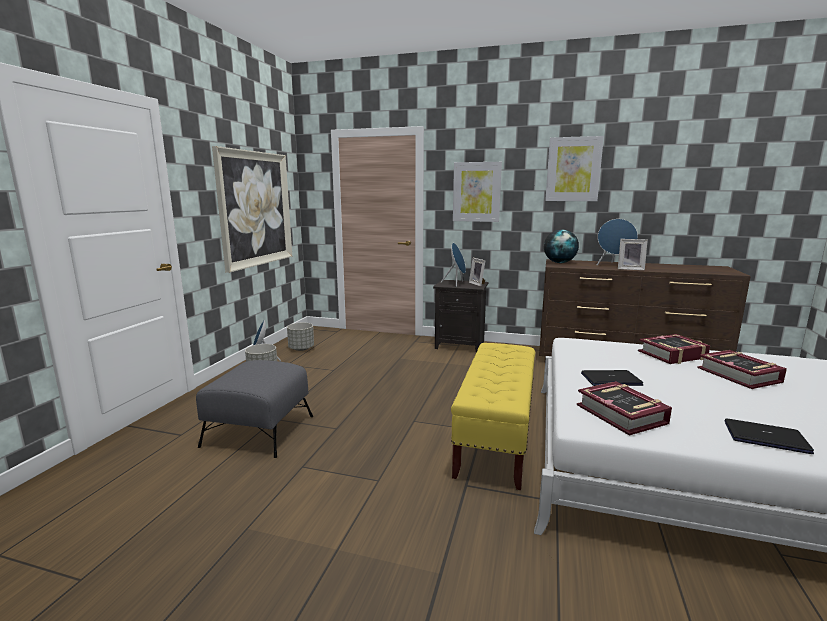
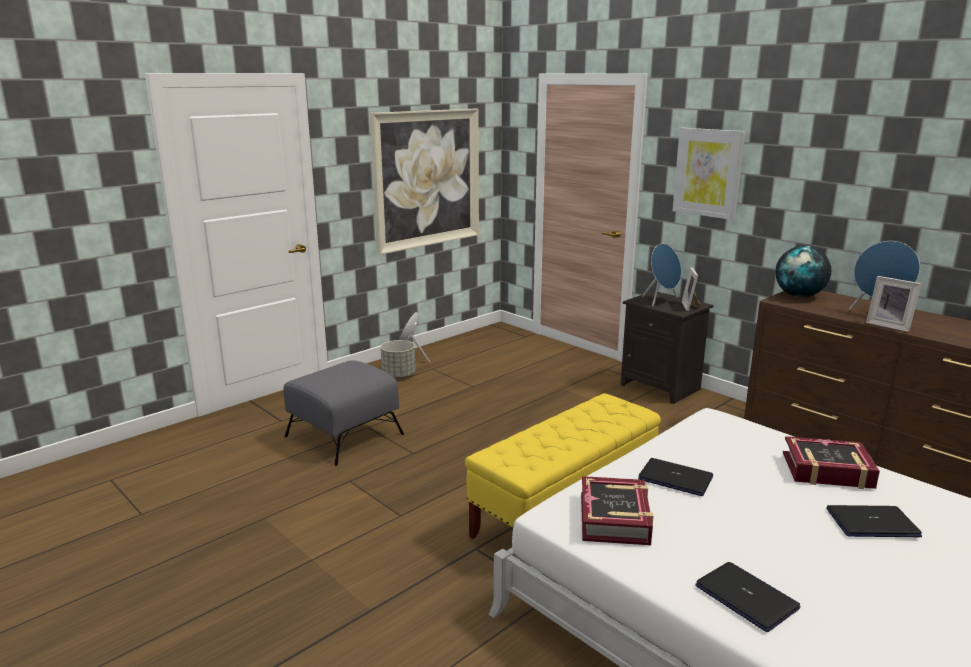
camera: 30 degrees right, 5 degrees up
(301, 348) = (464, 352): grey planter -> none
(573, 169) = (850, 151): picture -> none
(739, 375) = (872, 523): book -> laptop

